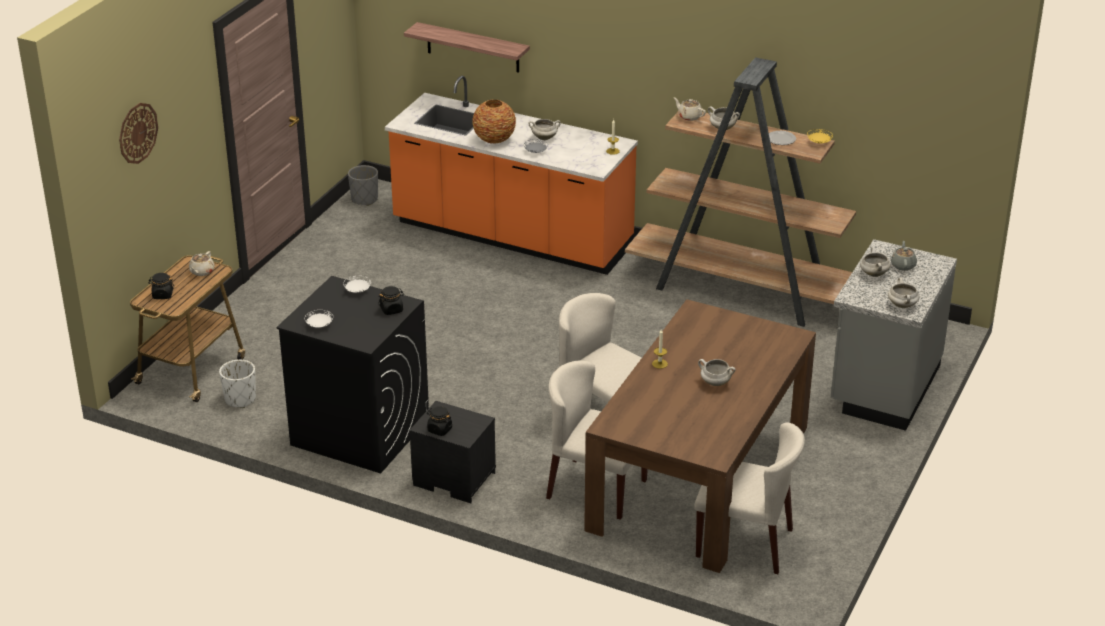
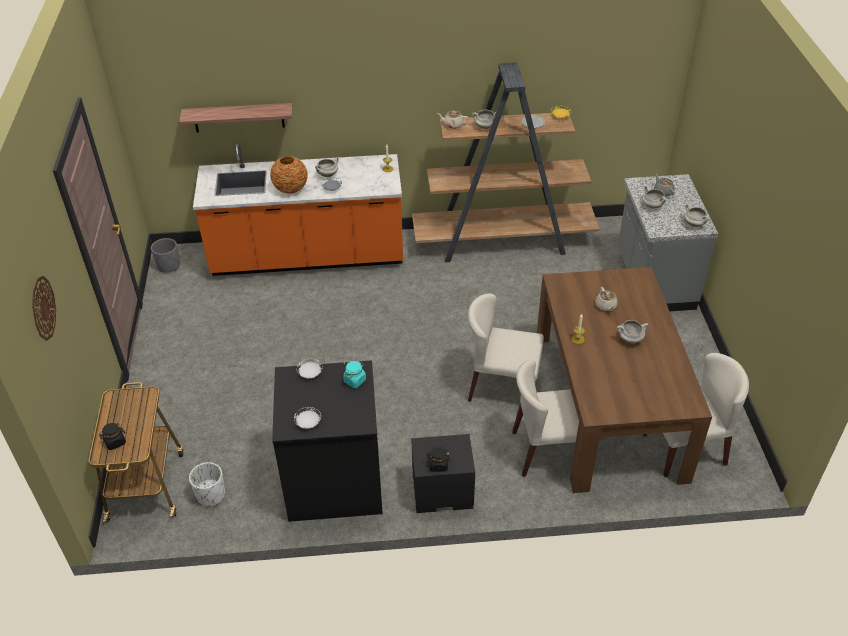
camera: 30 degrees left, 10 degrees up
(201, 272) = (132, 402): beige teapot -> beige teapot (605, 306)
(391, 309) = (355, 380): black jar -> turquoise jar

